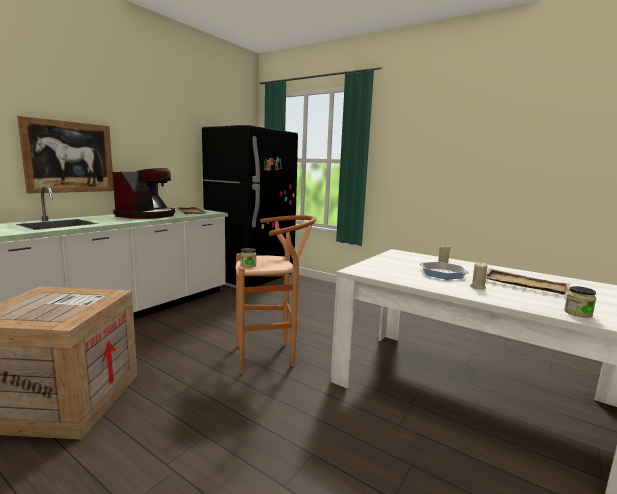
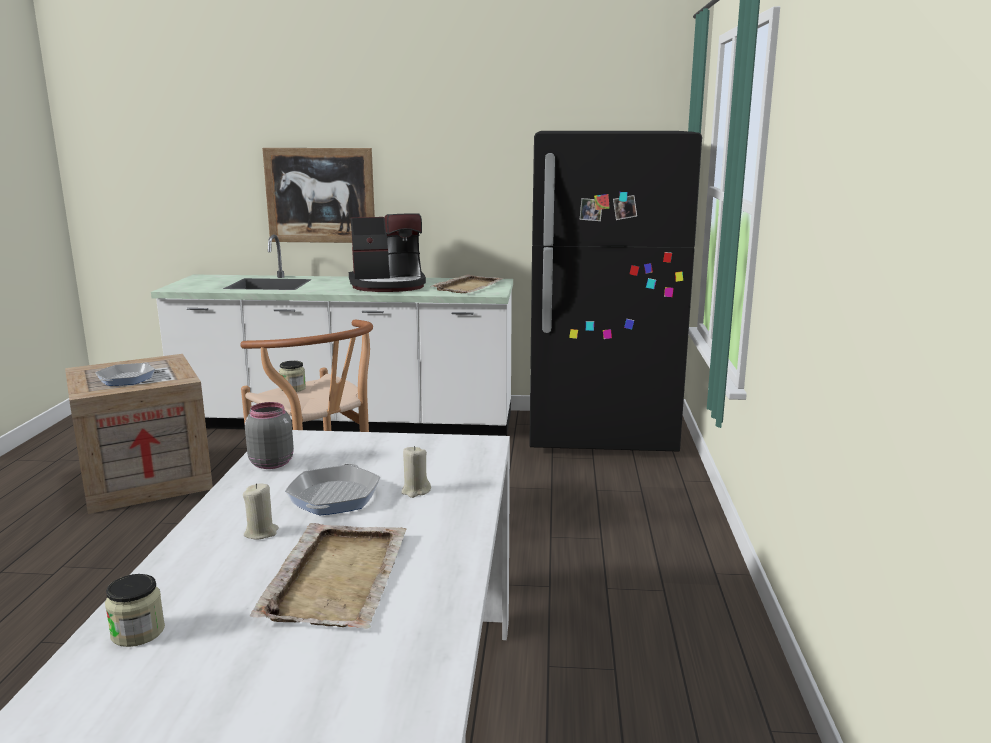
camera: 60 degrees right, 5 degrees up
(62, 307) = (126, 379): none -> frying pan
(390, 276) = (271, 463): none -> grey jar

